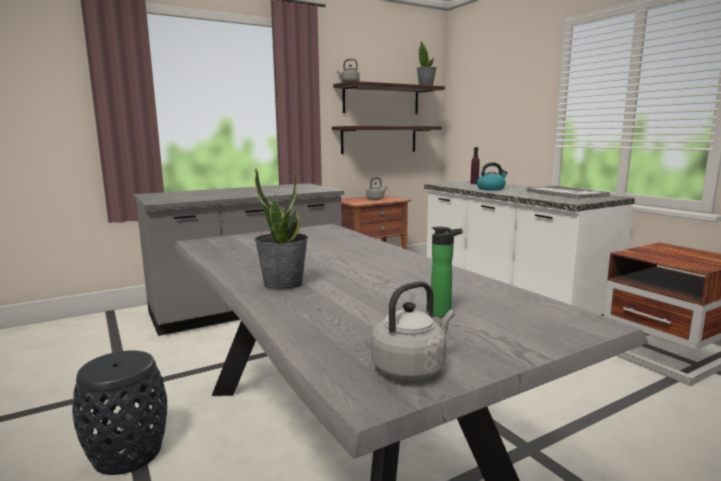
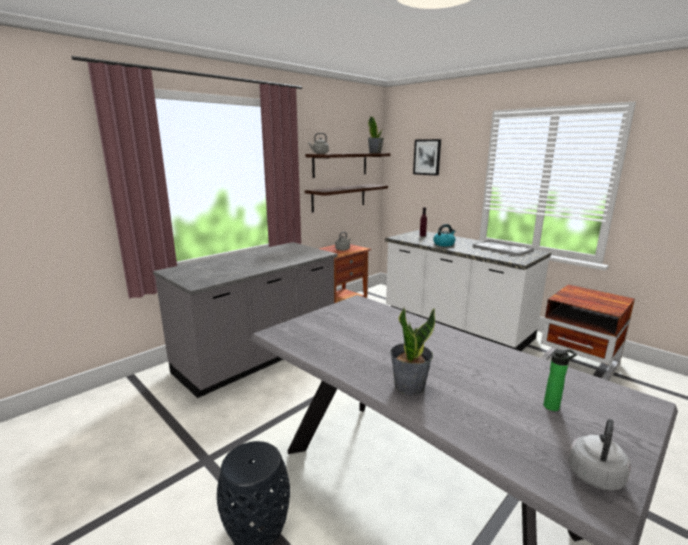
camera: 15 degrees left, 5 degrees up
(490, 89) = (427, 157): none -> picture

